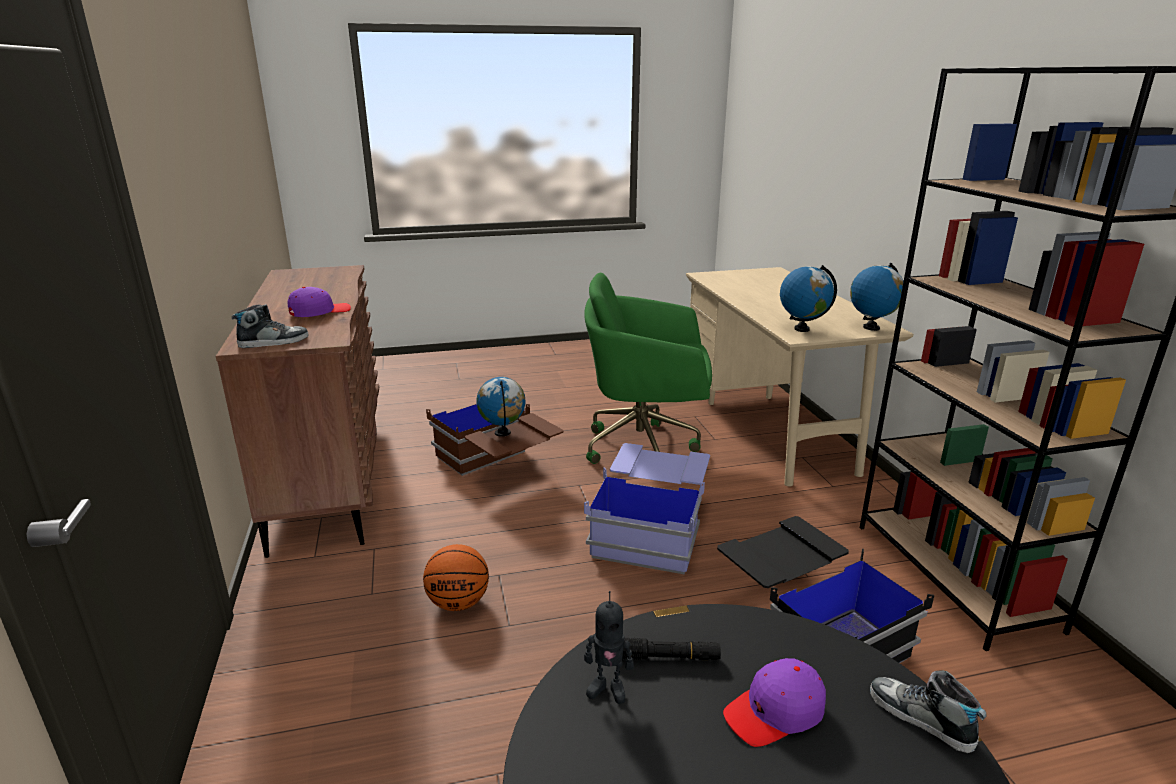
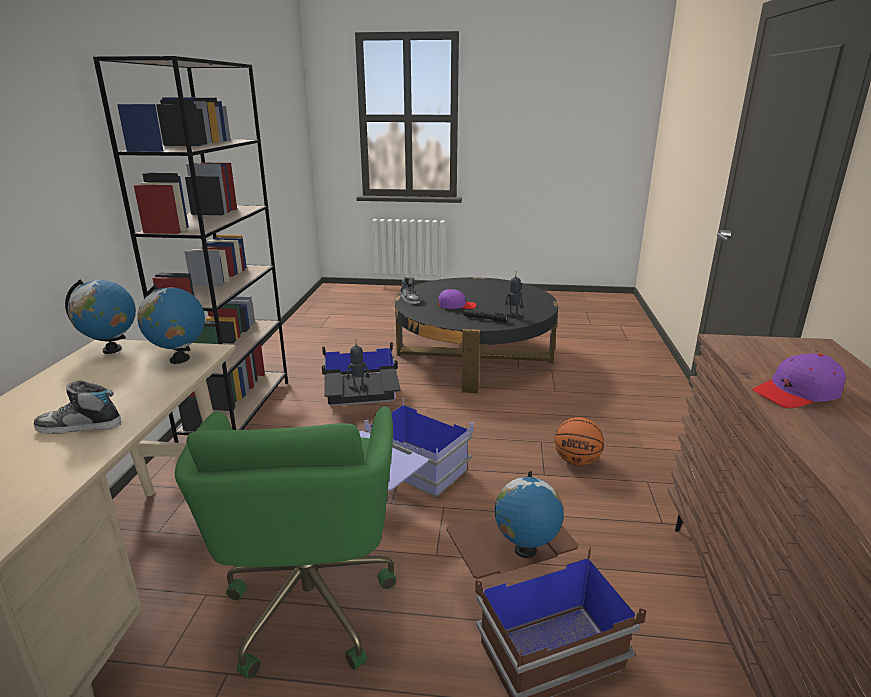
camera: 160 degrees left, 0 degrees up
(273, 342) = (790, 347): shoe -> shoe (79, 426)
(645, 448) = (311, 602): green office chair -> green office chair turned 60 degrees clockwise
(775, 542) = (358, 389): none -> toy robot

